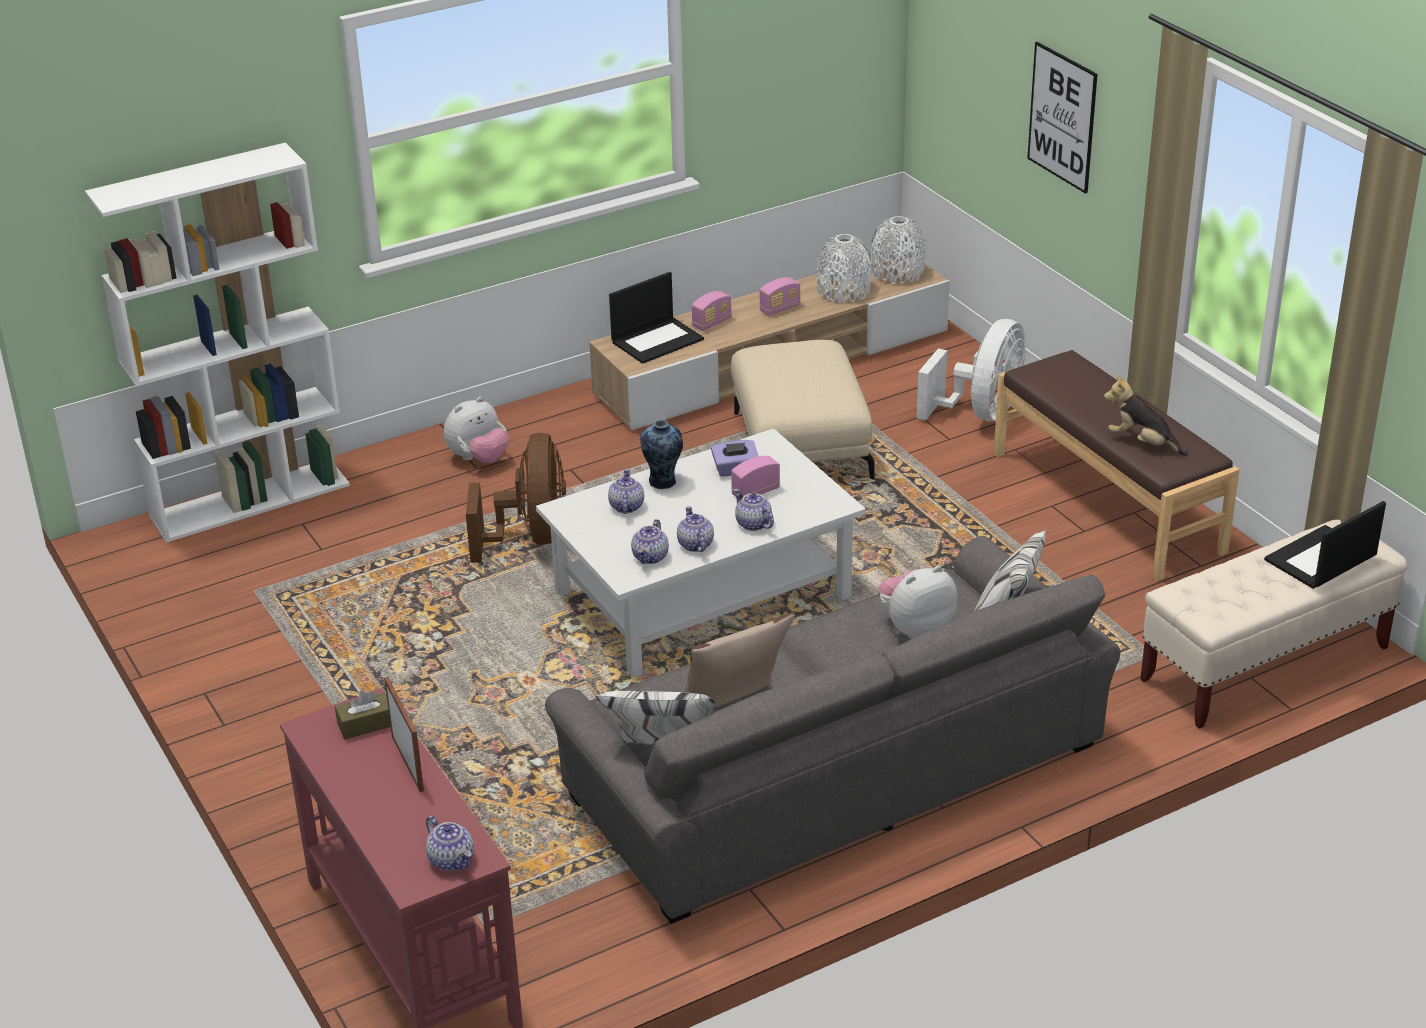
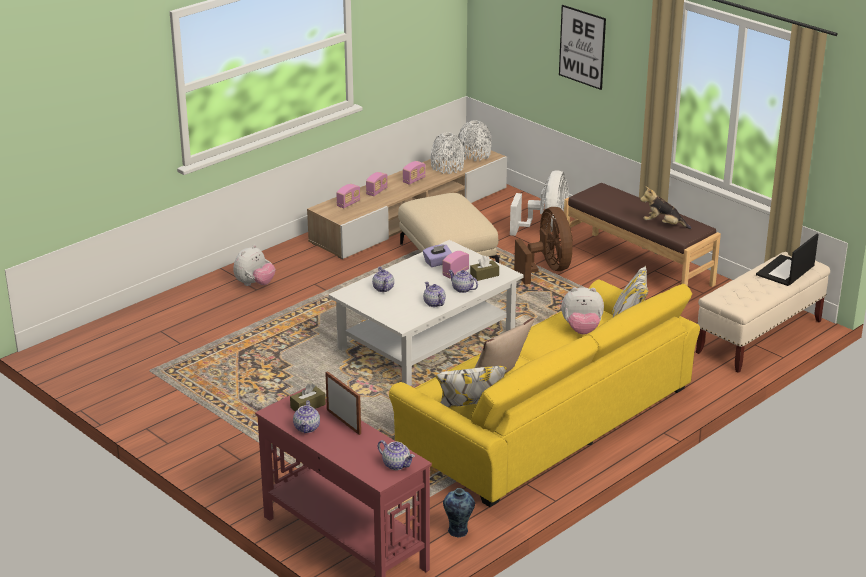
camera: 15 degrees left, 5 degrees down
(250, 499) = (120, 322): white bookcase -> none
(530, 537) = (308, 322): brown fan -> brown fan (547, 269)
(650, 557) = (411, 312): teapot -> teapot (307, 428)
(657, 340) = (348, 204): laptop -> radio
(662, 482) = (398, 274): vase -> vase (458, 532)
(800, 502) = (484, 275): none -> brown tissue box
(833, 772) = (546, 420): grey sofa -> yellow sofa
(915, 628) = (581, 330): plush toy -> plush toy turned 135 degrees counterclockwise

